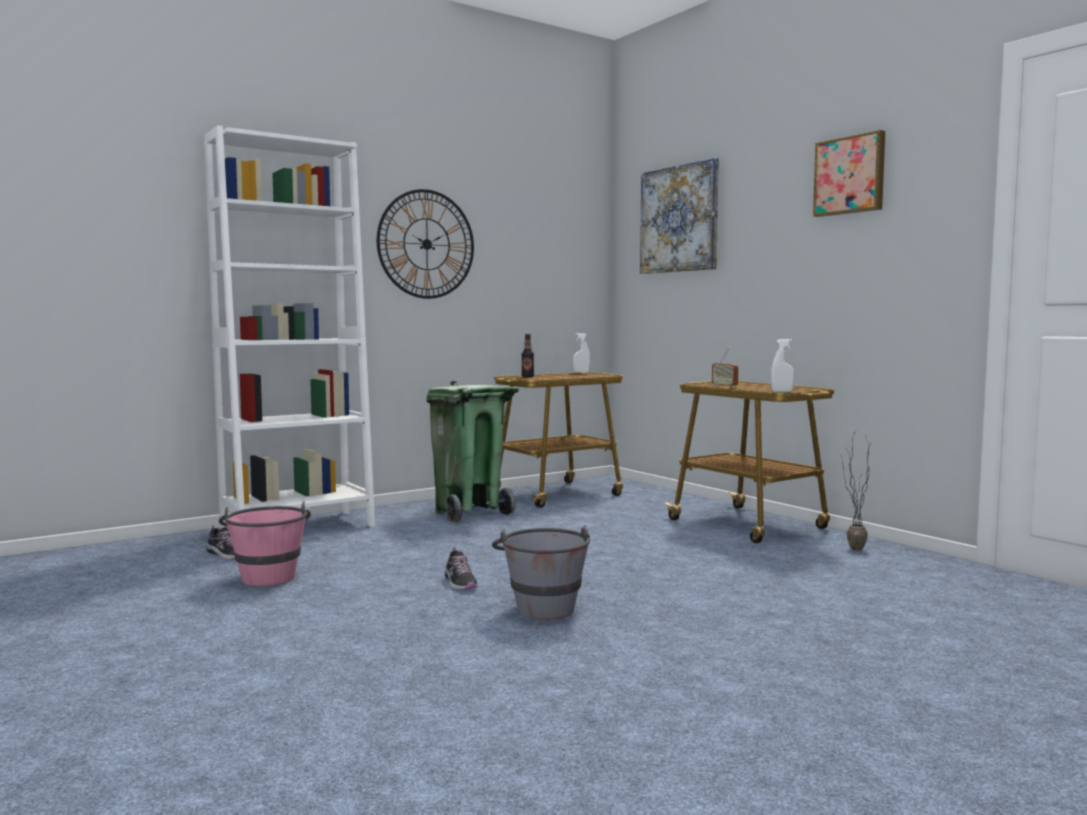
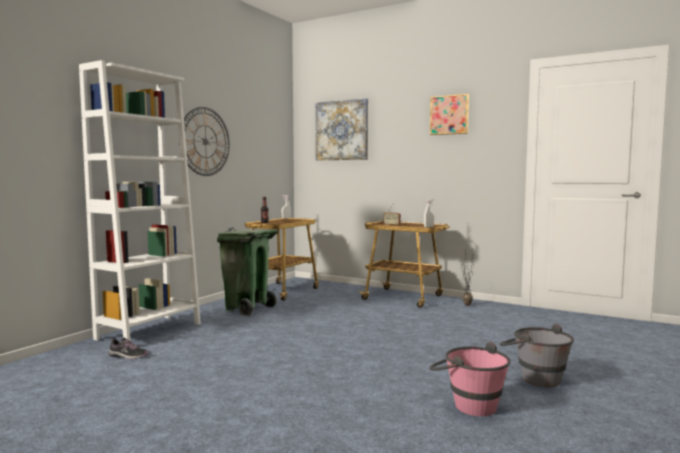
camera: 25 degrees left, 0 degrees up
(267, 575) = (178, 365): pink bucket -> pink bucket (467, 404)
(460, 583) = (305, 351): shoe -> none
(542, 605) = (367, 357): grey bucket -> grey bucket (533, 377)

